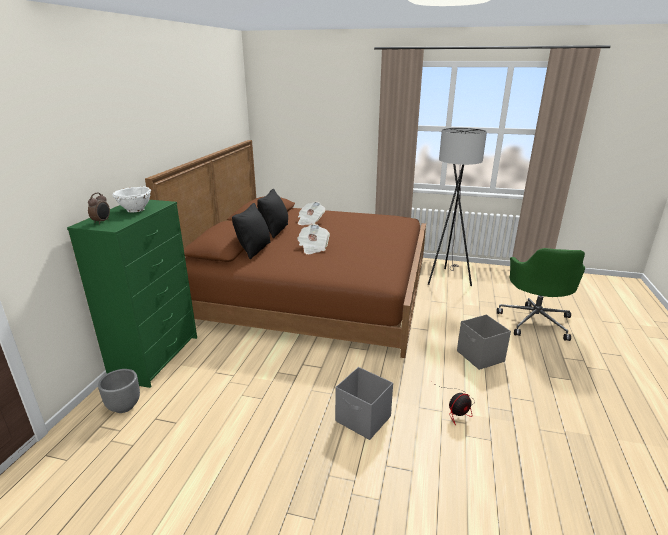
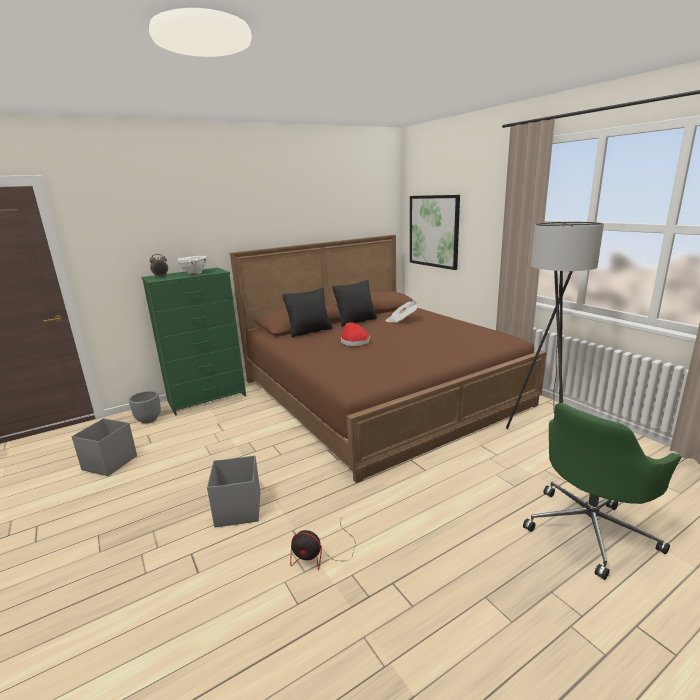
camera: 45 degrees right, 5 degrees down
(293, 135) = (433, 231): none -> picture
(313, 248) = (354, 341): newspaper -> red hat
(480, 357) = (435, 525): grey storage box -> grey storage box (109, 463)

